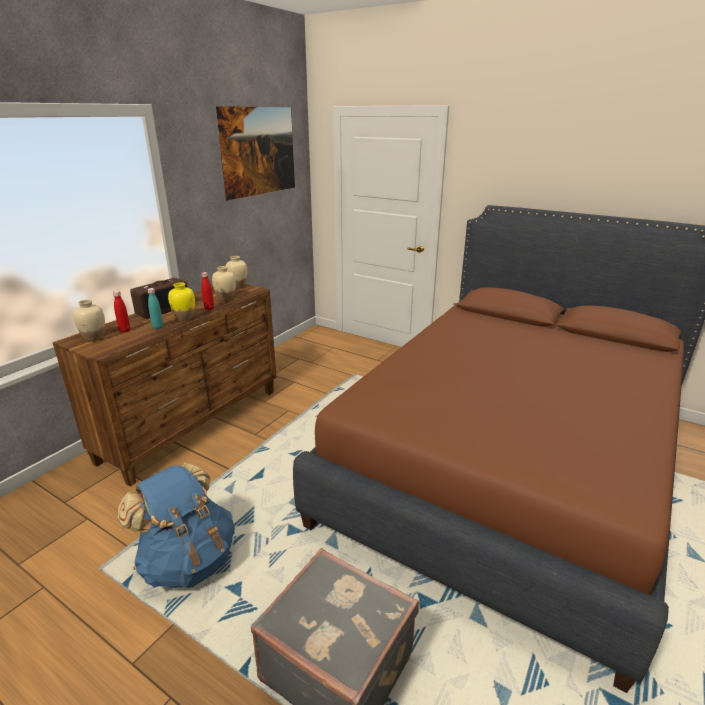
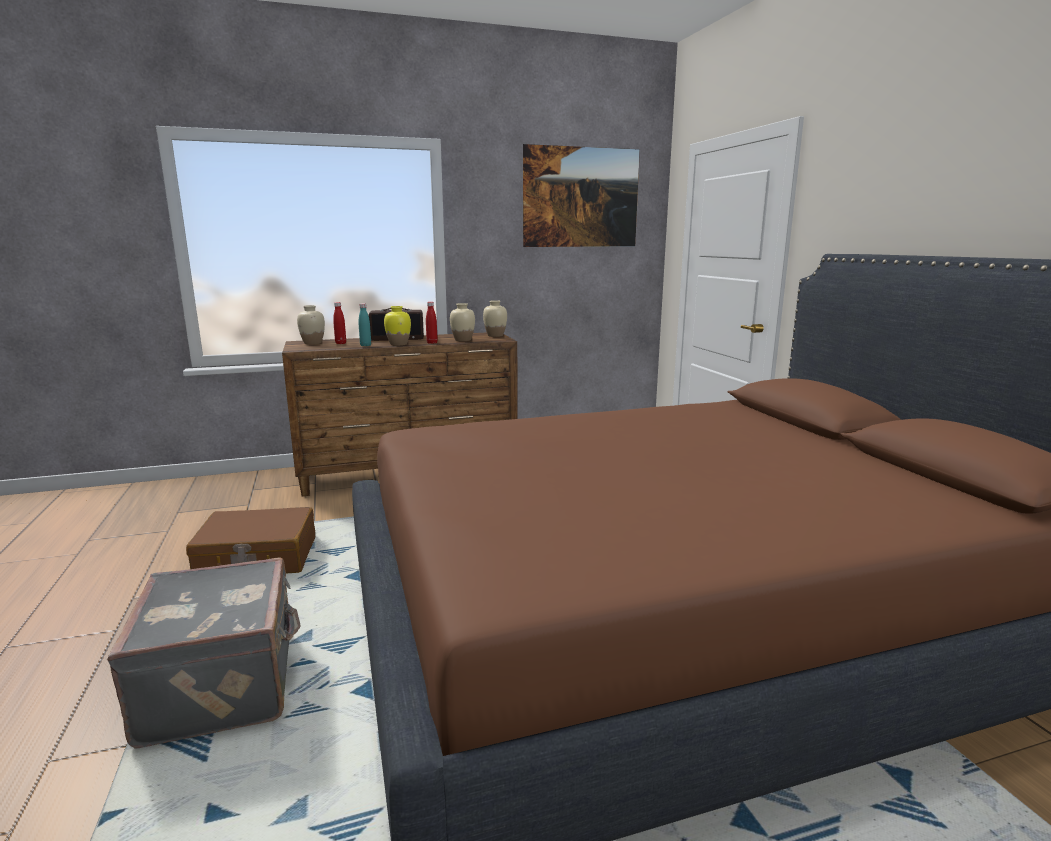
camera: 40 degrees right, 10 degrees down
(188, 560) = (257, 558): blue backpack -> brown suitcase

